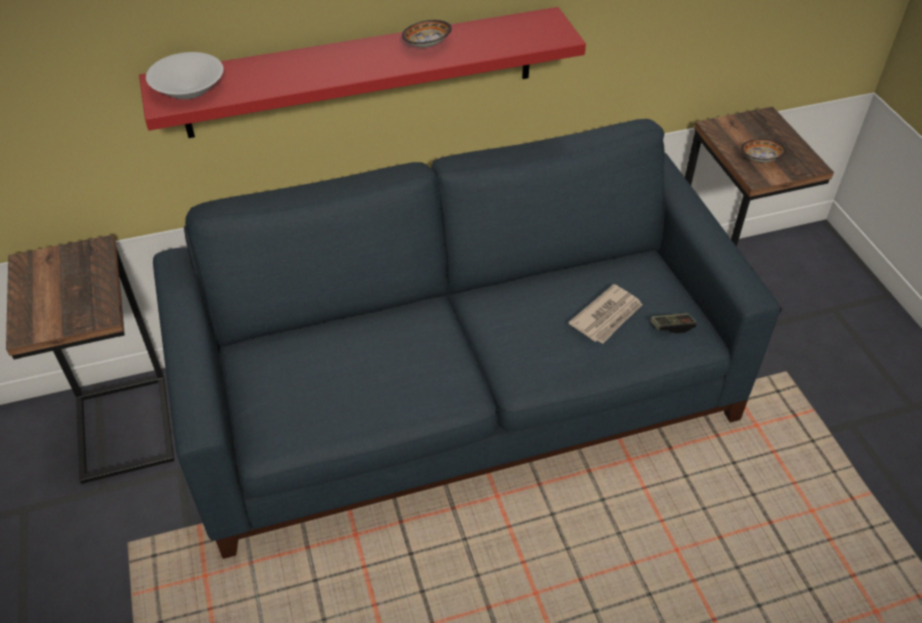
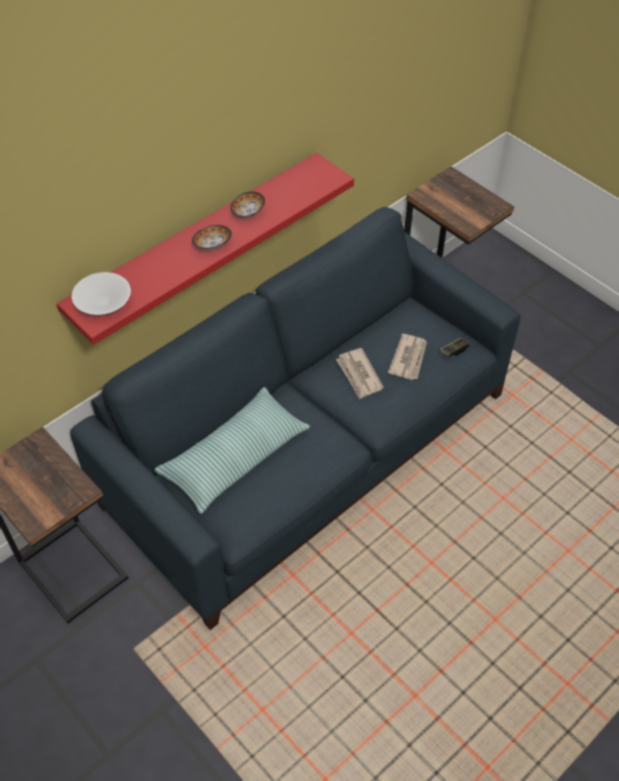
camera: 25 degrees left, 5 degrees up
(326, 355) = (234, 457): none -> pillow
(532, 314) = (359, 375): none -> newspaper
(760, 159) = (464, 211): bowl -> bowl (212, 245)

